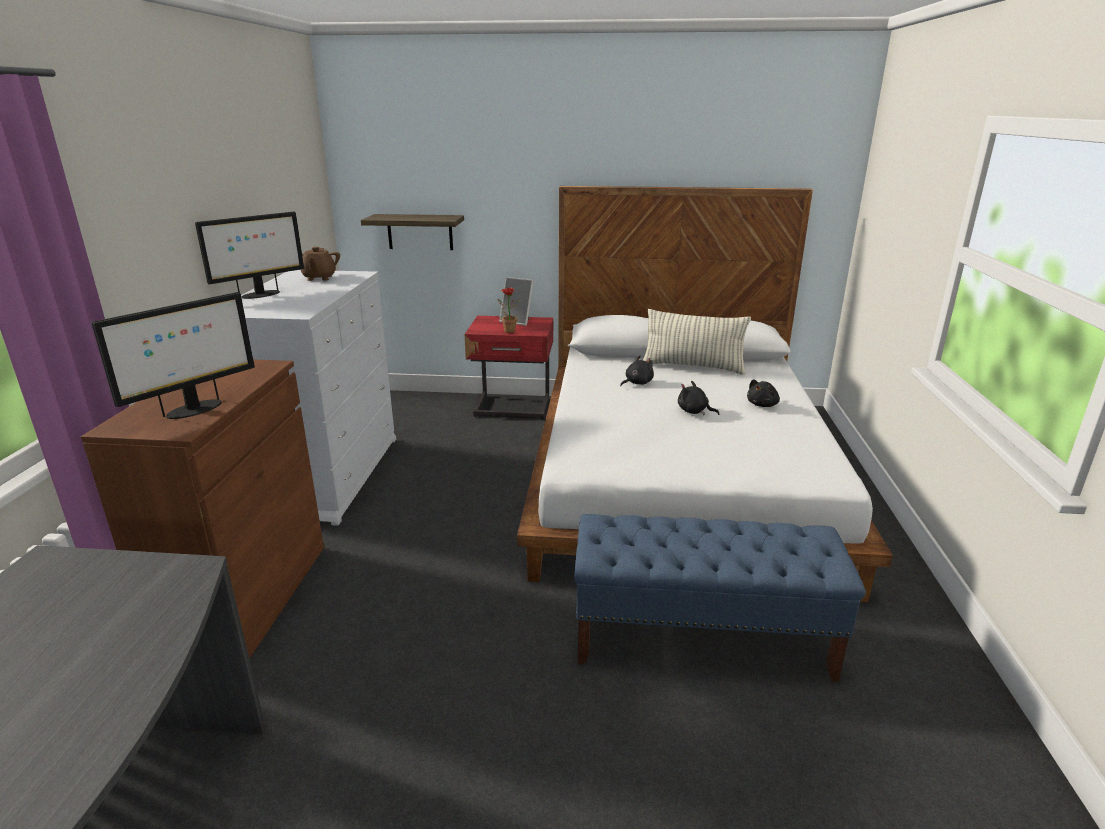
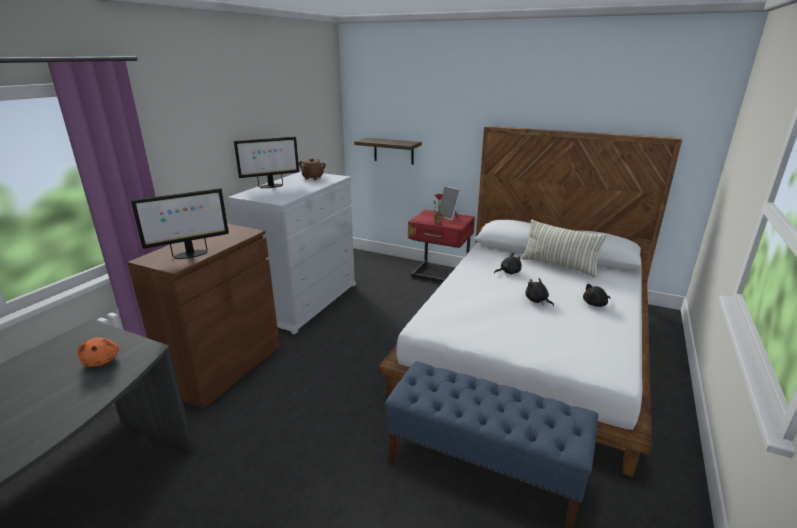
camera: 20 degrees right, 0 degrees up
(116, 603) = (102, 361): none -> orange plush toy

